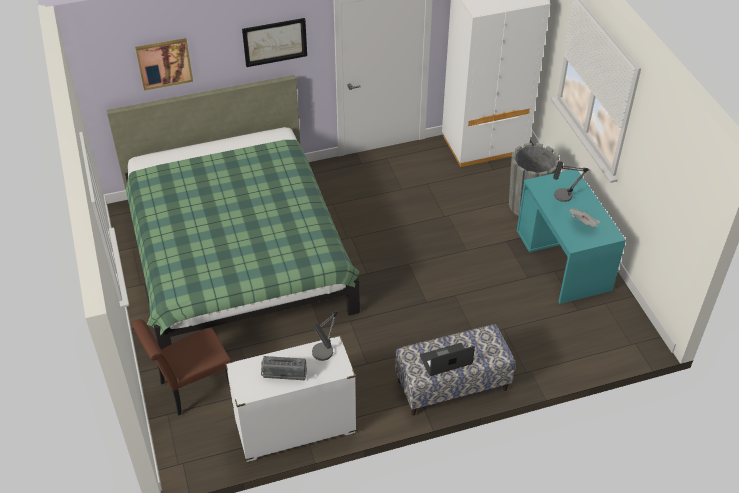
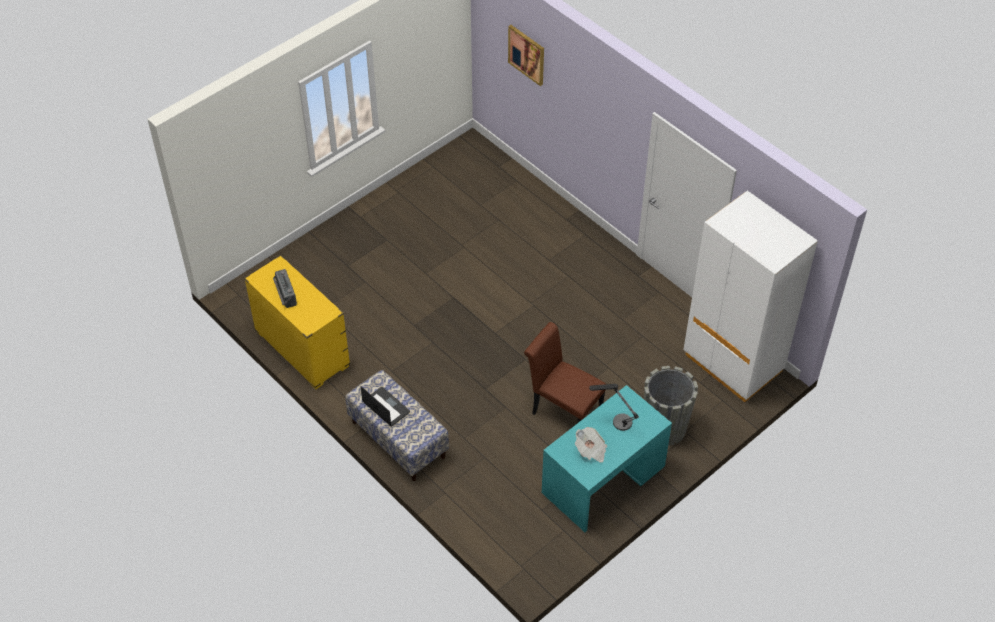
camera: 65 degrees right, 5 degrees up
(191, 389) = (308, 269): brown chair -> brown chair (562, 409)
(237, 256) = (463, 236): green bed -> none
(275, 42) = (604, 108): picture -> none
(295, 428) = (302, 349): white dresser -> yellow dresser
(324, 357) = (315, 311): table lamp -> none

